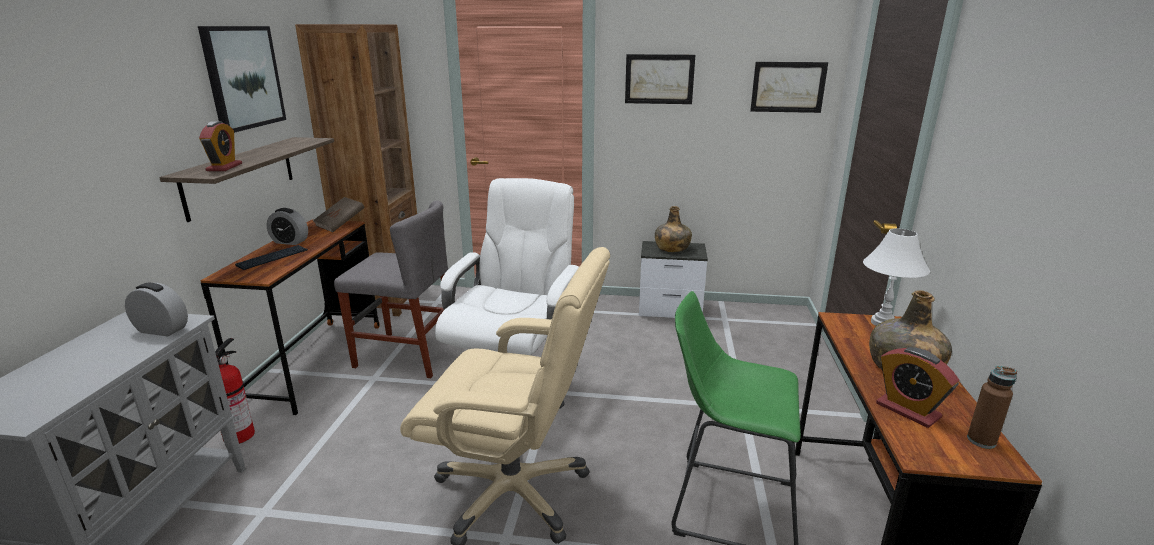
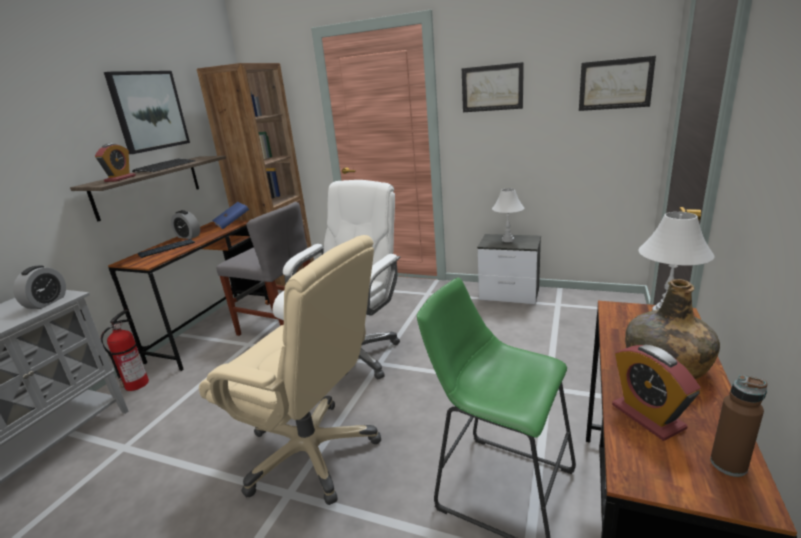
camera: 15 degrees right, 0 degrees up
(162, 330) = (46, 302): alarm clock -> alarm clock turned 75 degrees clockwise
(267, 151) = (165, 167): none -> keyboard
(340, 225) = (232, 223): brown book -> blue book
(671, 248) = (508, 240): green bottle -> white table lamp

